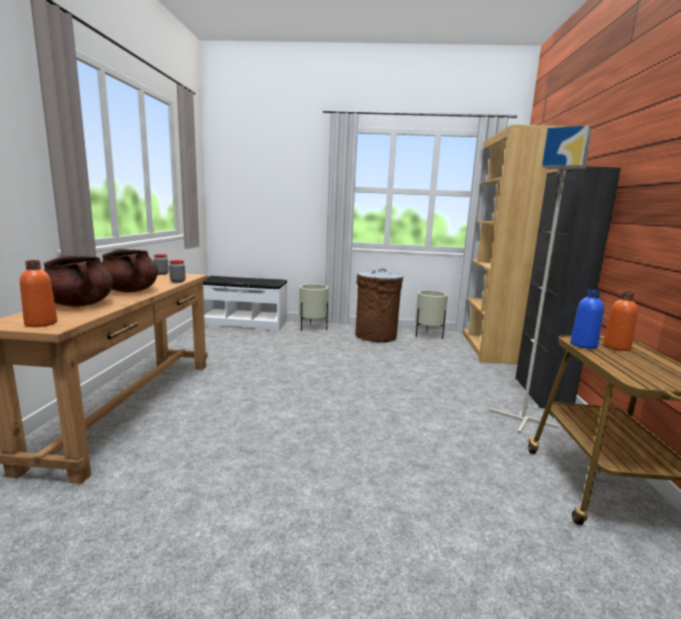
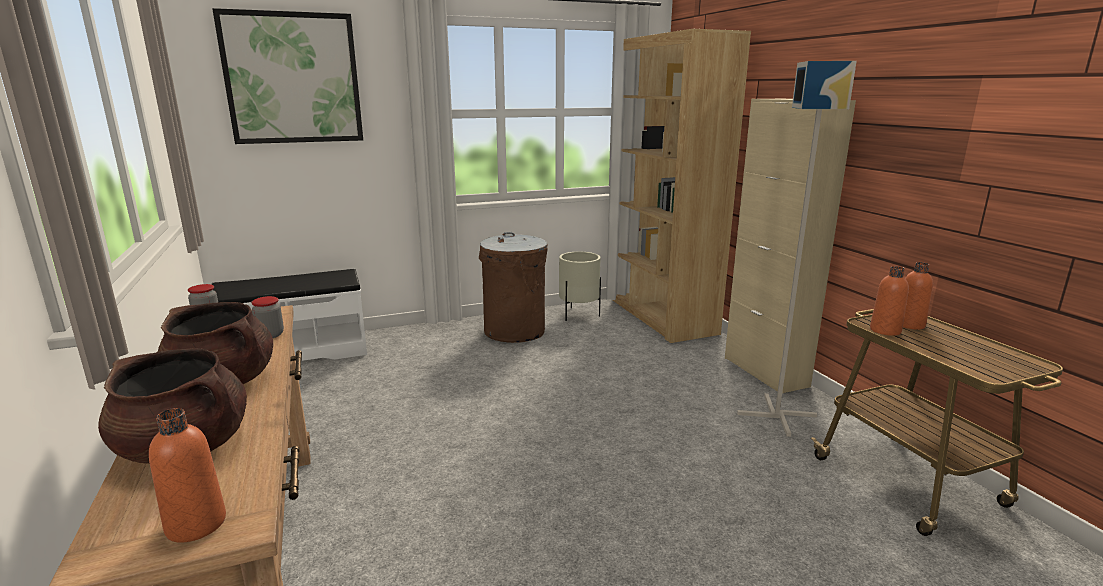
camera: 25 degrees left, 5 degrees up
(267, 164) = (293, 78): none -> picture
(312, 328) = (414, 338): beige planter -> none
(542, 393) = (765, 372): black cabinet -> beige cabinet
(583, 345) = (885, 330): blue bottle -> orange bottle

